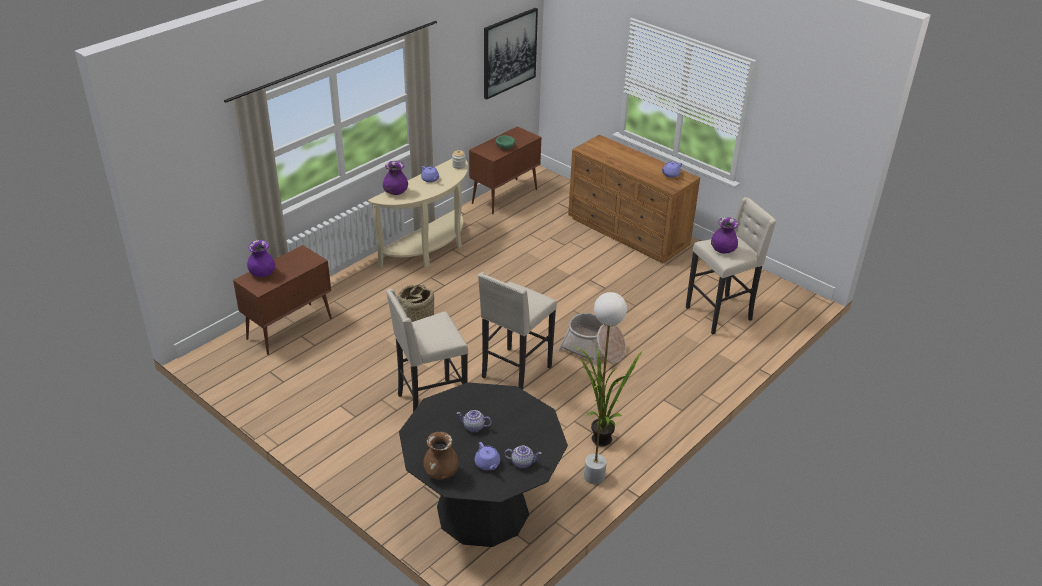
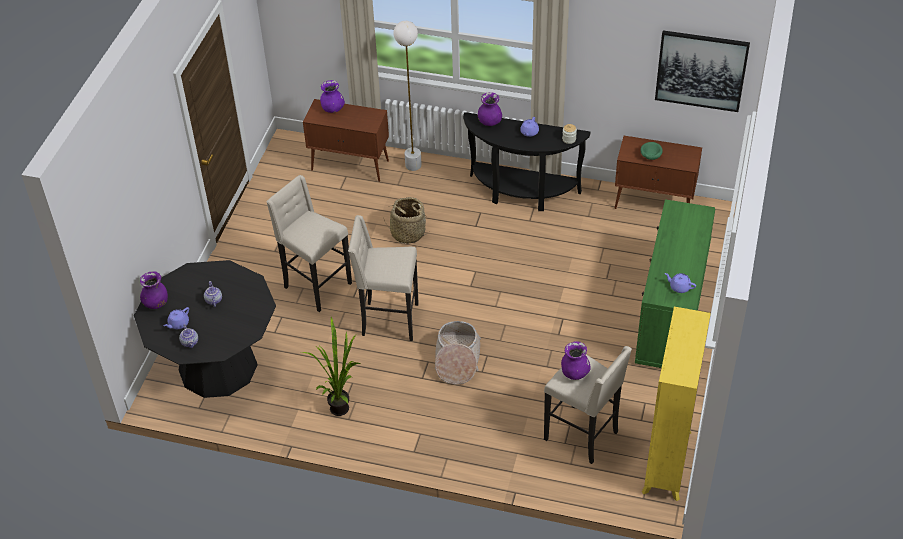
camera: 65 degrees right, 10 degrees up
(430, 249) = (521, 193): beige console table -> black console table
(441, 472) = (156, 303): brown vase -> purple vase
(594, 476) = (293, 420): white floor lamp -> white floor lamp (413, 165)
(628, 232) = (670, 317): brown dresser -> green dresser
(769, 286) = (666, 462): none -> yellow bookcase

